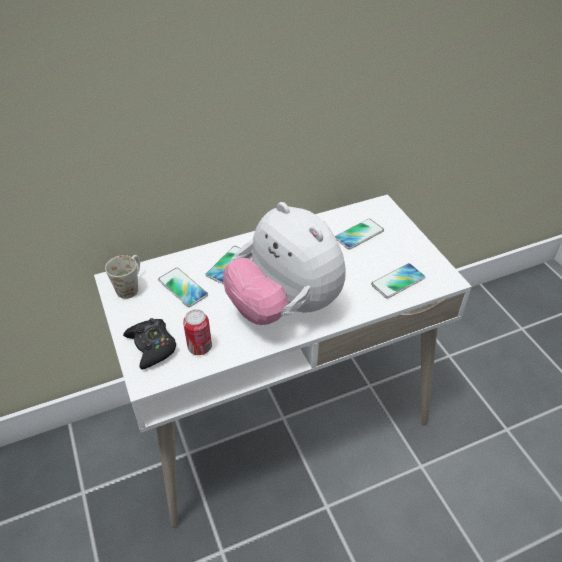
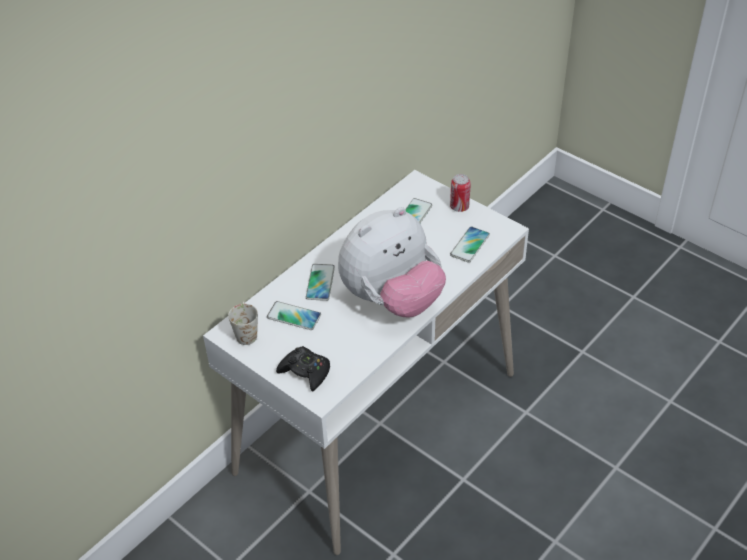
camera: 25 degrees left, 0 degrees up
(200, 347) = (345, 357): can -> can (459, 207)
(284, 306) = (392, 299): plush toy -> plush toy turned 60 degrees counterclockwise

